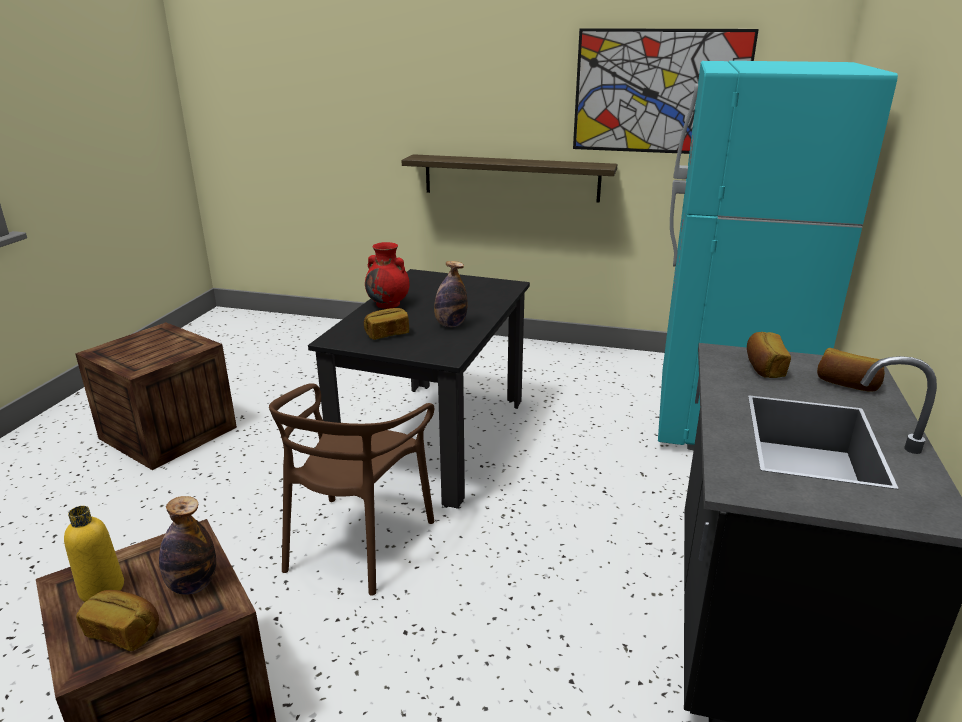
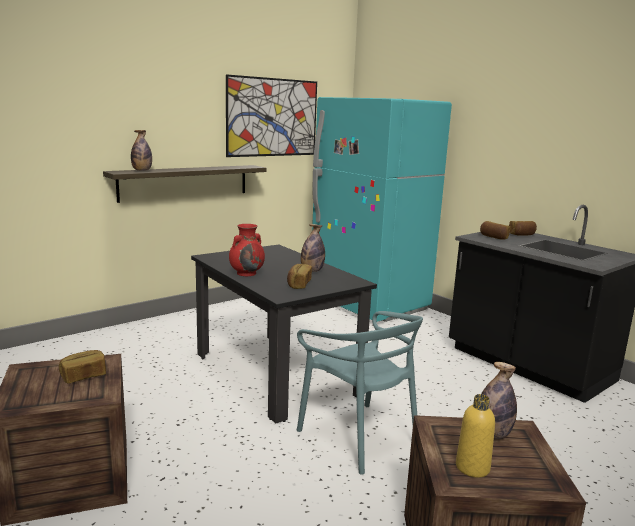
camera: 55 degrees left, 10 degrees down
(124, 631) = (529, 466): bread -> bread (84, 376)
(357, 542) = (359, 437): brown chair -> turquoise chair
(446, 158) = (142, 170): none -> bottle

